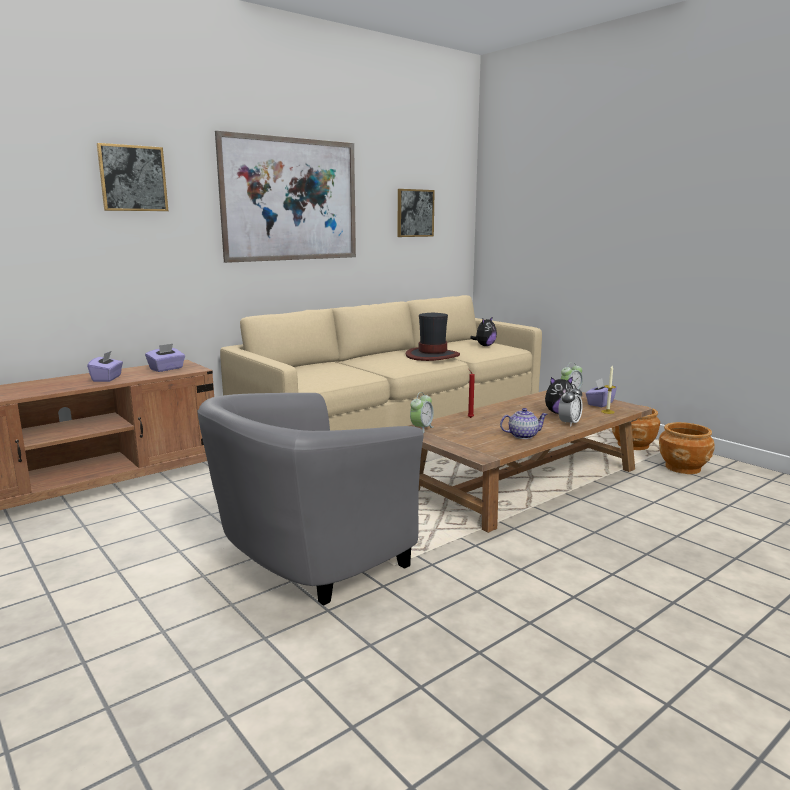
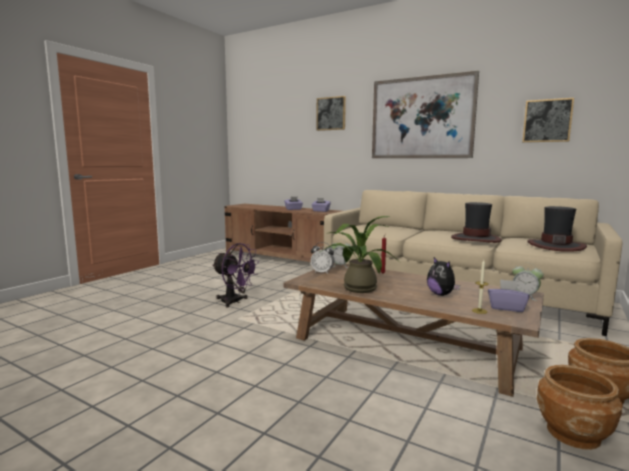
camera: 70 degrees right, 5 degrees down
(306, 561) = (235, 302): grey armchair -> purple fan
(484, 346) = (555, 246): plush toy -> hat
(522, 436) = (357, 287): teapot -> potted plant
(569, 423) = (413, 298): alarm clock -> alarm clock (322, 272)

